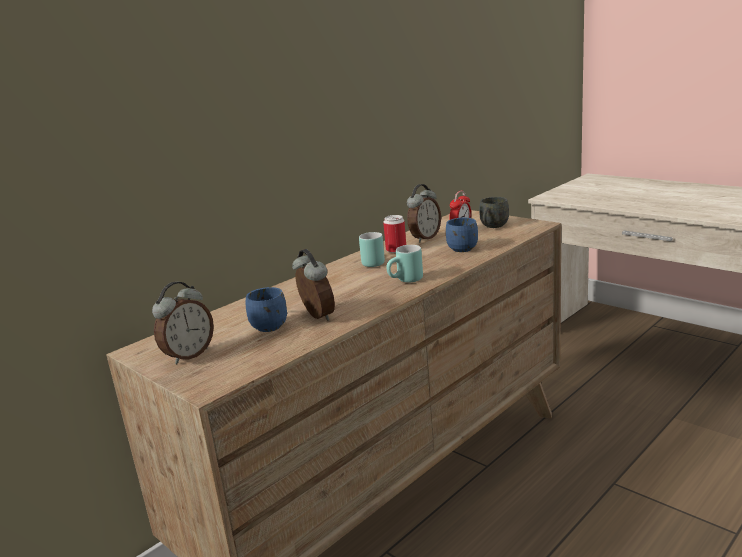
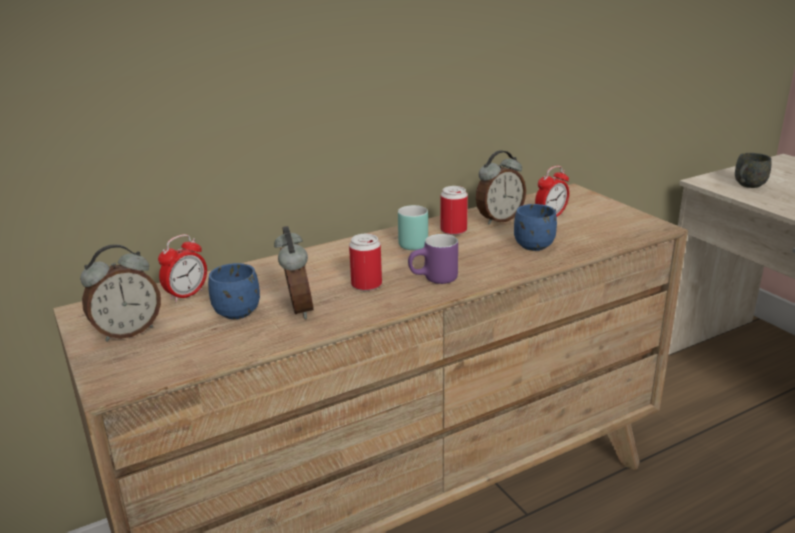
camera: 15 degrees right, 5 degrees up
(217, 324) = (187, 295): none -> alarm clock
(357, 292) = (366, 285): none -> can
(406, 281) = (434, 280): turquoise mug -> purple mug
(492, 226) = (594, 218): grey mug -> grey mug (747, 185)

